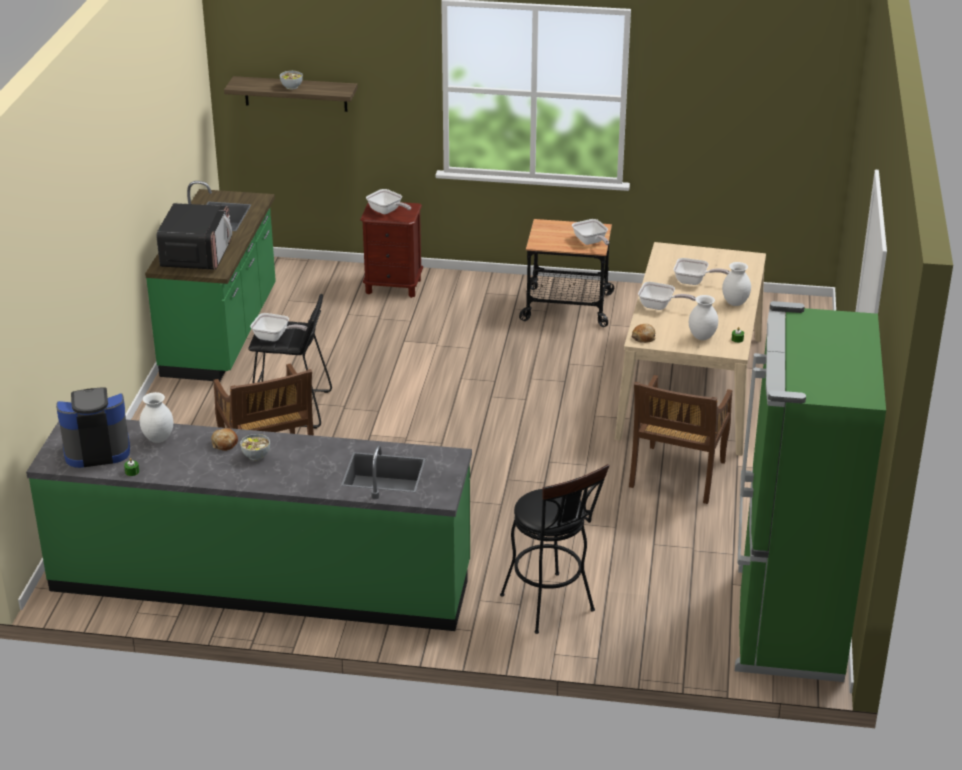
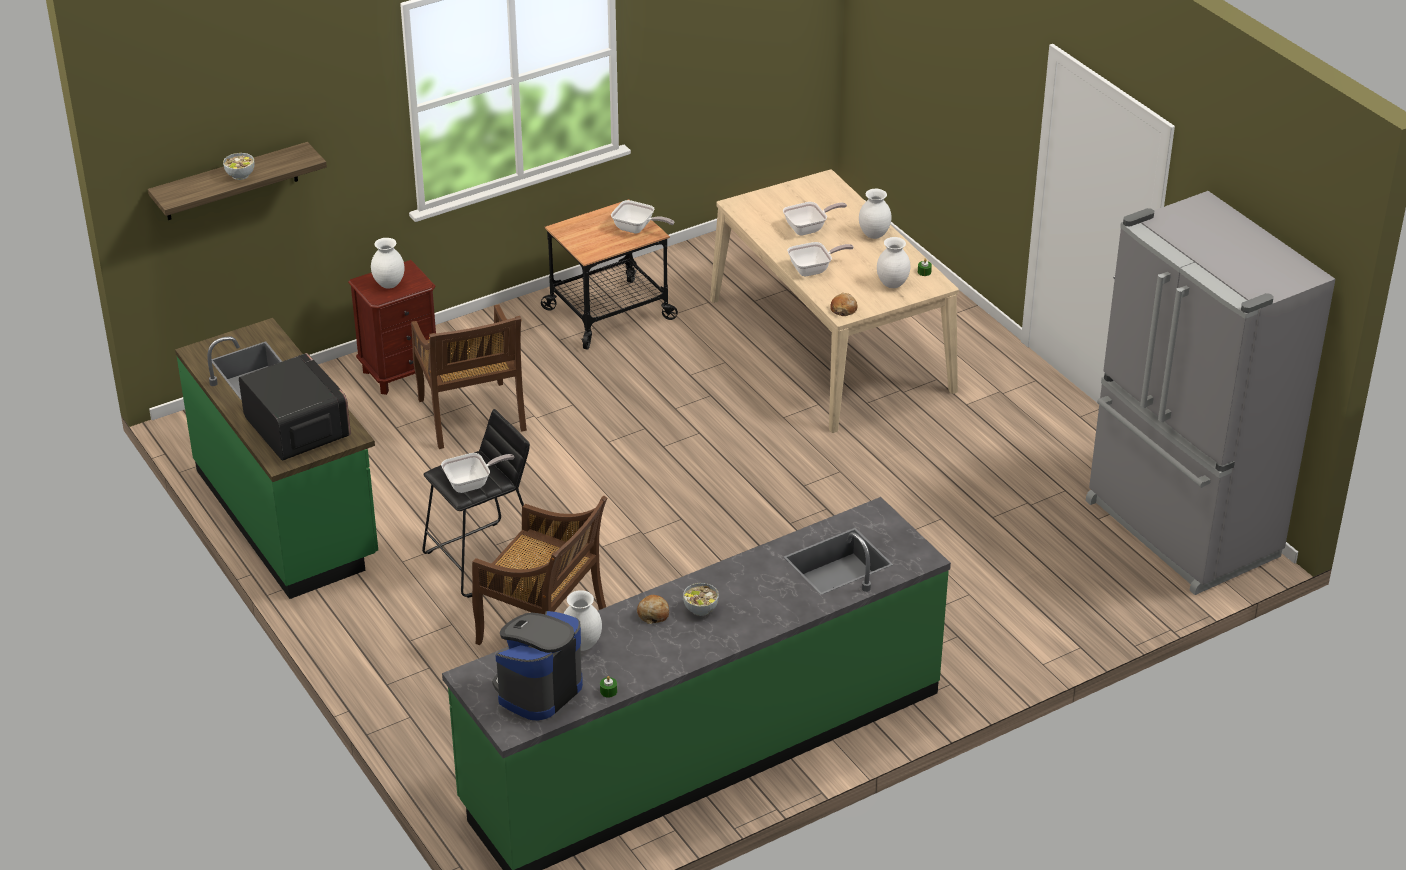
camera: 40 degrees left, 5 degrees up
(387, 211) = (389, 285): frying pan -> white vase
(551, 607) = (986, 623): black stool -> none
(677, 476) = (929, 440): brown chair -> brown chair (472, 417)
(786, 623) = (1180, 530): green fridge -> grey fridge

